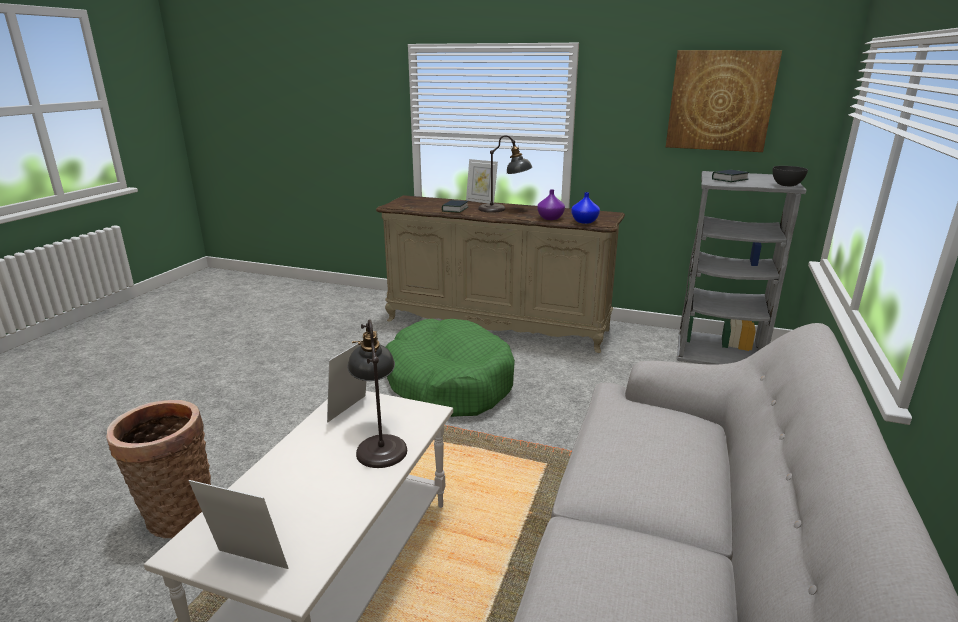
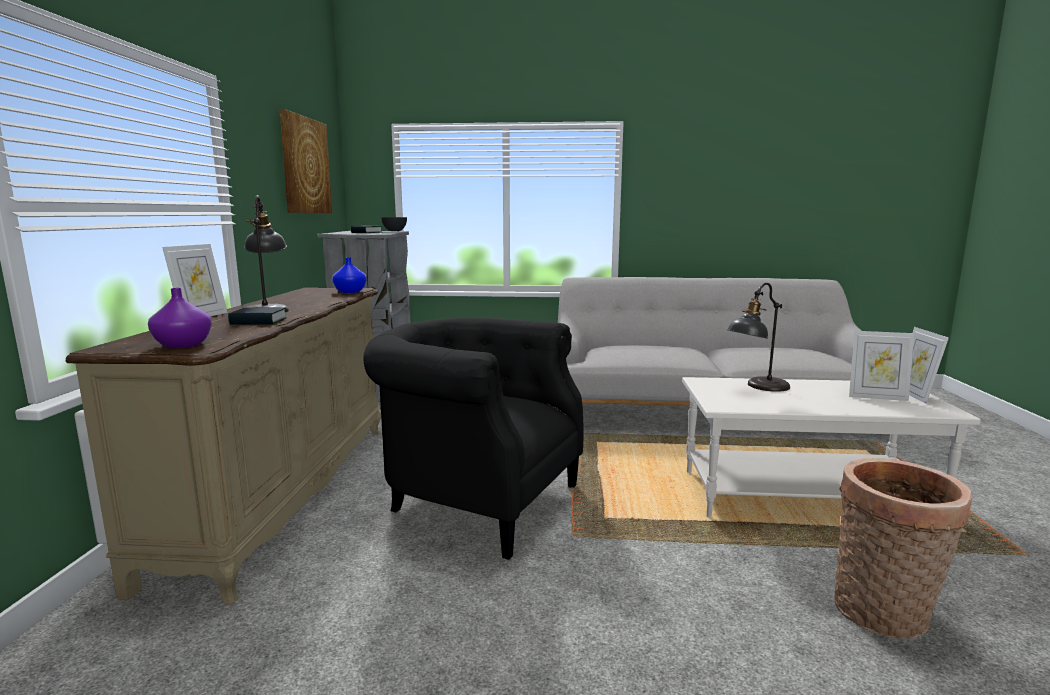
camera: 105 degrees left, 10 degrees down
(351, 410) = (737, 401): picture frame -> picture frame (876, 397)
(449, 382) = (476, 501): green dog bed -> black armchair
(550, 218) = (332, 297): purple vase -> purple vase (184, 345)

